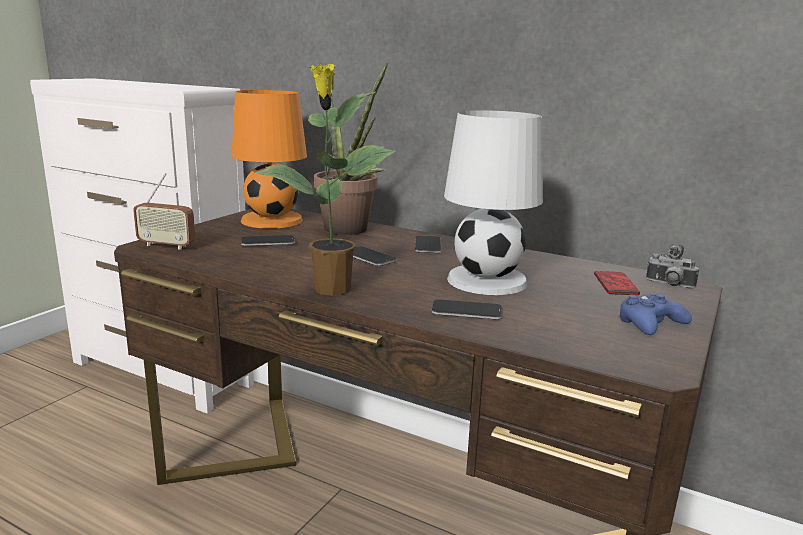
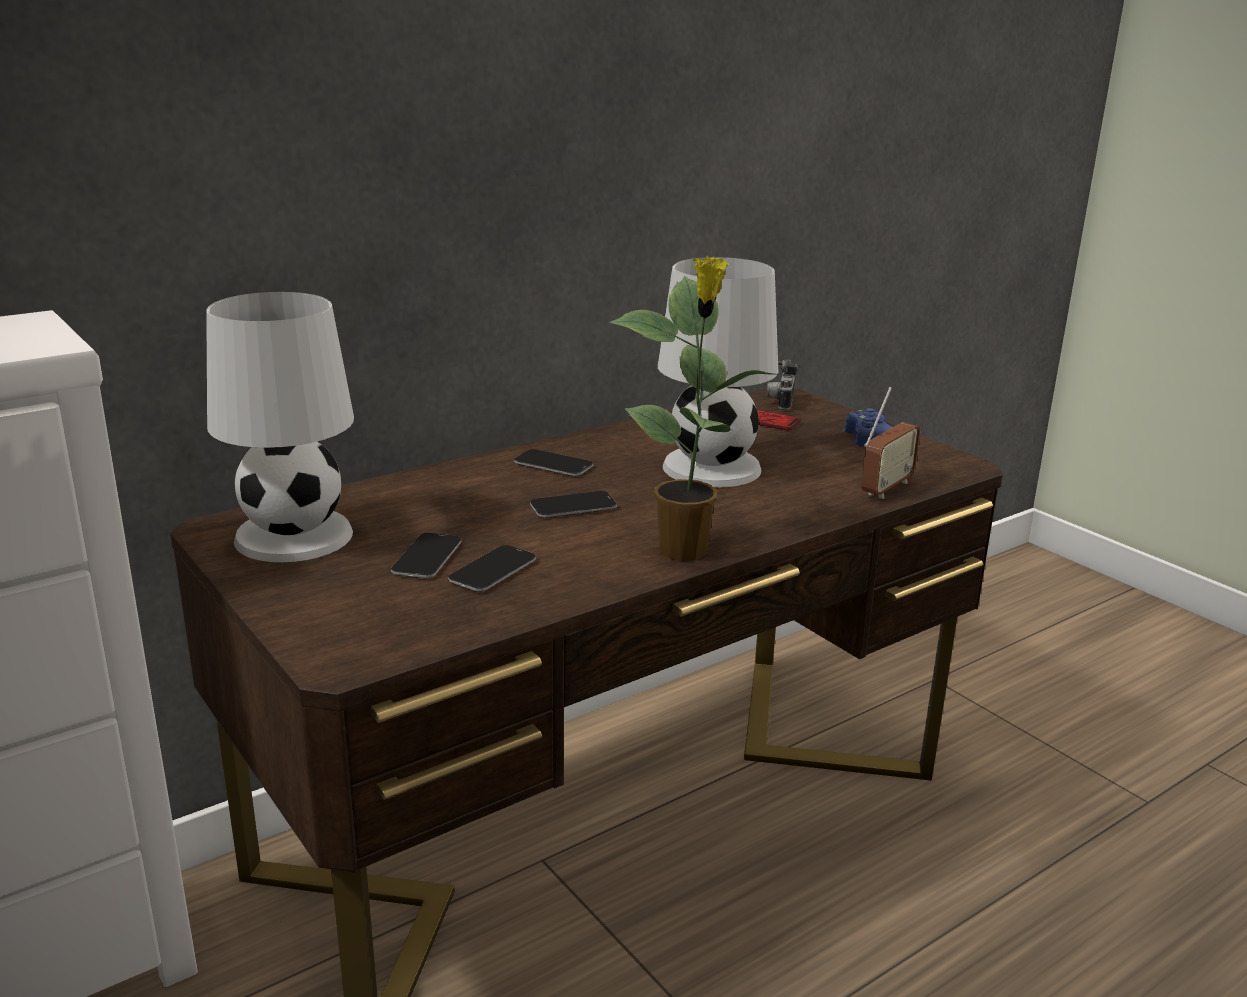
camera: 65 degrees left, 5 degrees up
(167, 245) = (358, 640): radio -> radio (886, 488)
(271, 220) = (292, 536): orange table lamp -> white table lamp
(350, 232) = (434, 494): potted plant -> none
(467, 311) = (799, 499): phone -> phone (493, 570)
(669, 285) = (780, 402): camera -> camera turned 135 degrees clockwise

